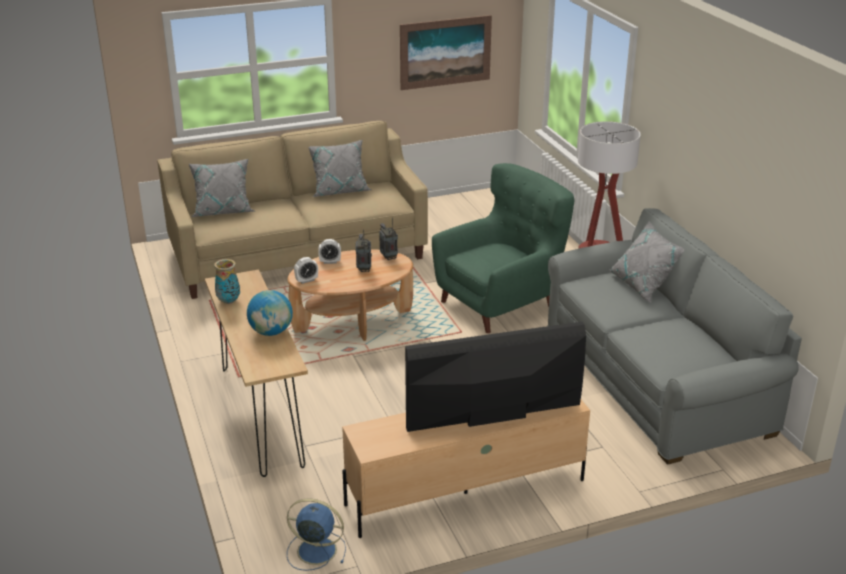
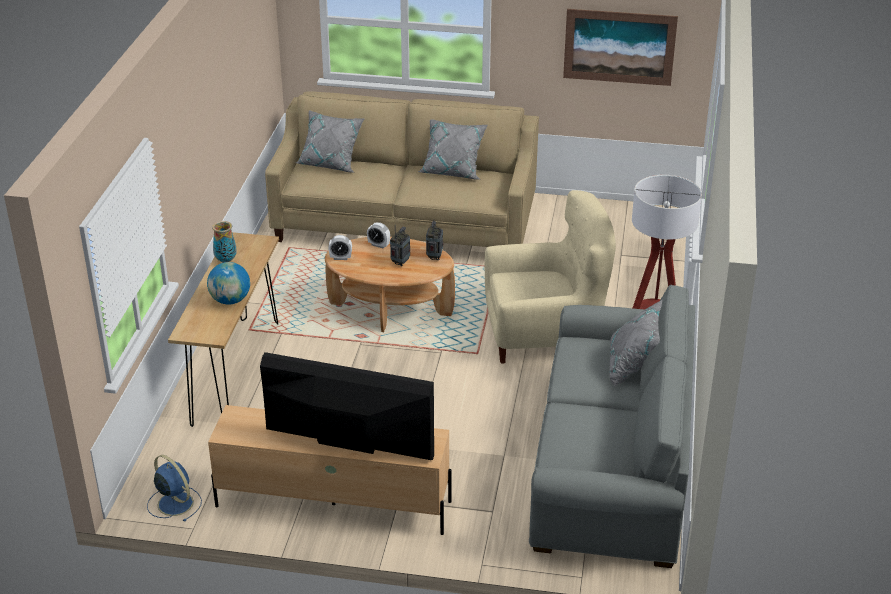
camera: 30 degrees right, 5 degrees up
(500, 302) = (545, 335): green armchair -> beige armchair

